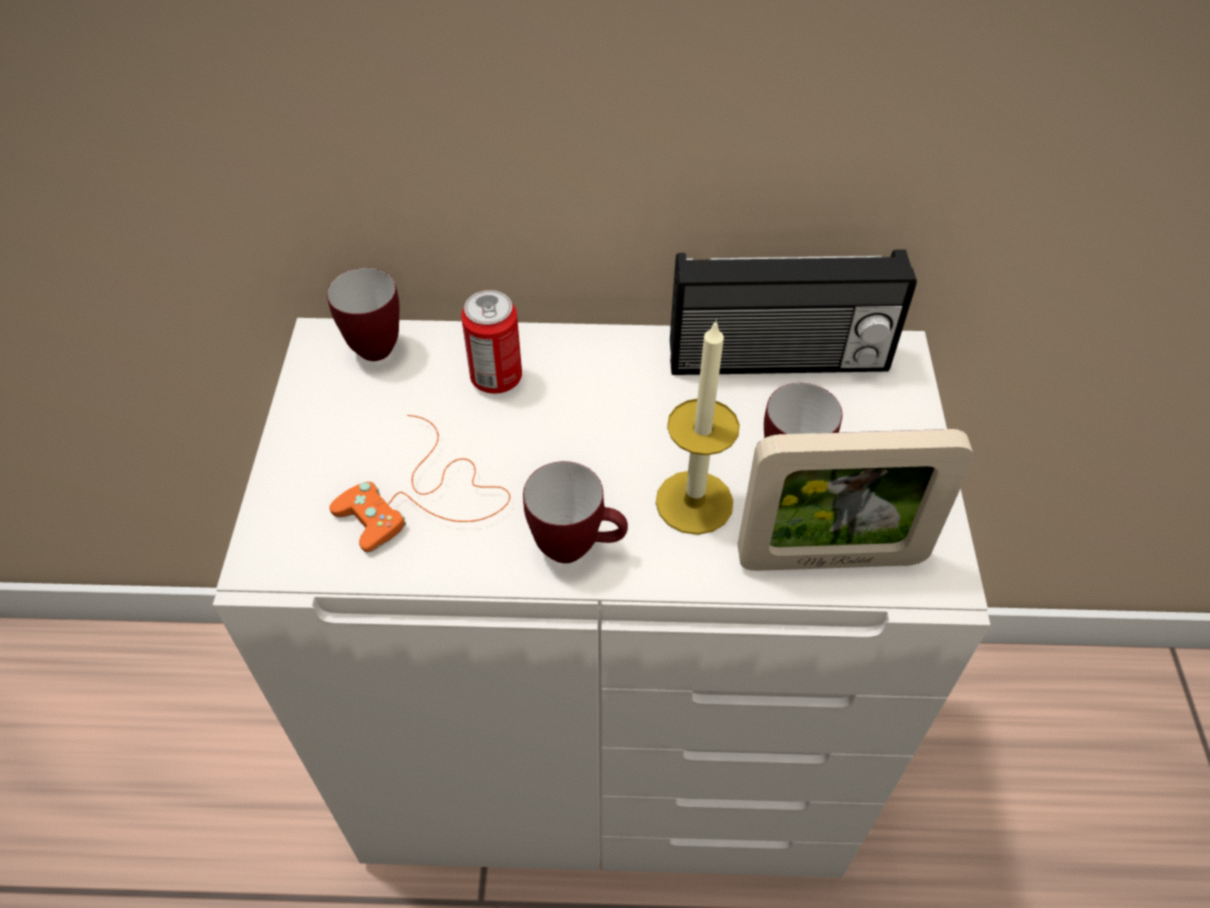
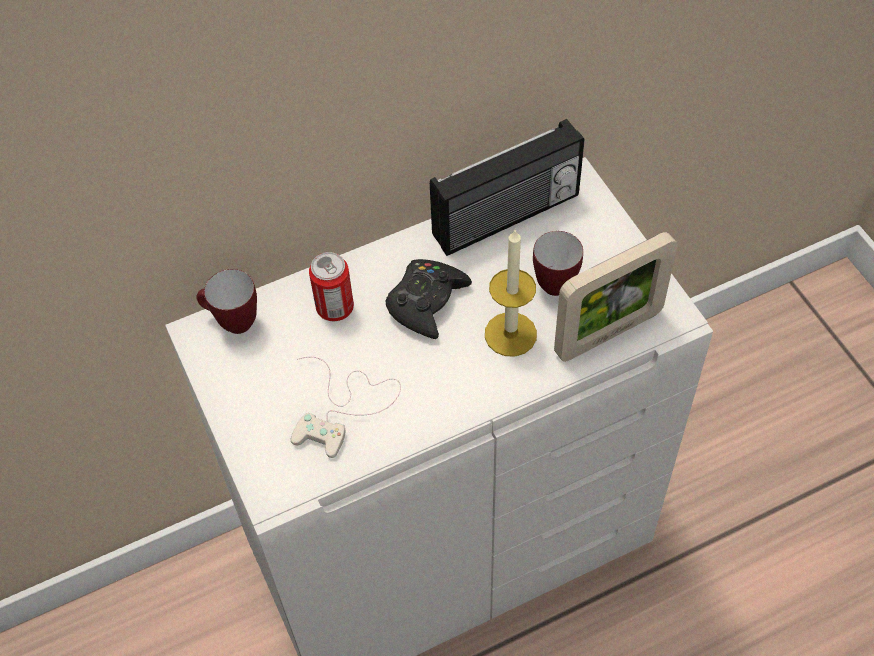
camera: 25 degrees left, 5 degrees up
(426, 497) = (344, 406): orange game controller -> white game controller
(577, 547) = (458, 394): mug -> none
(611, 418) = (426, 302): none -> black game controller

